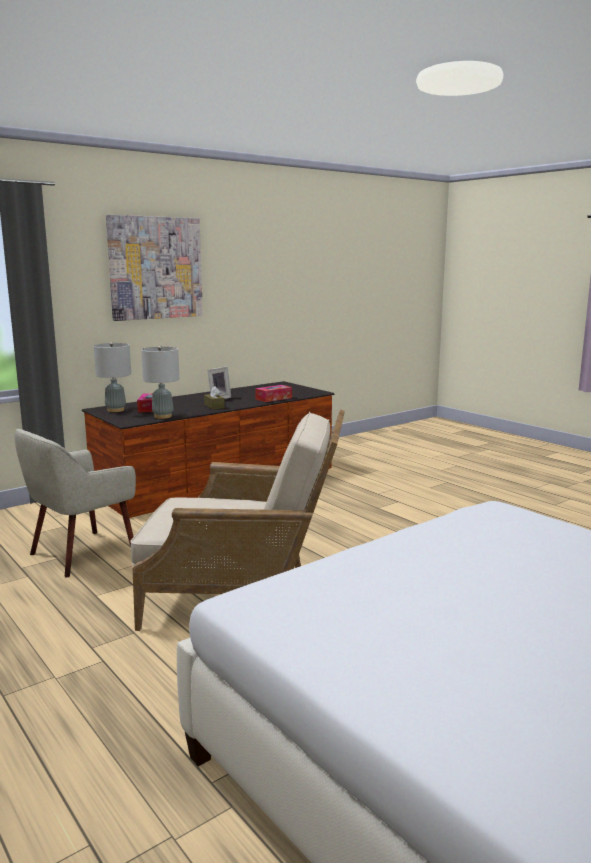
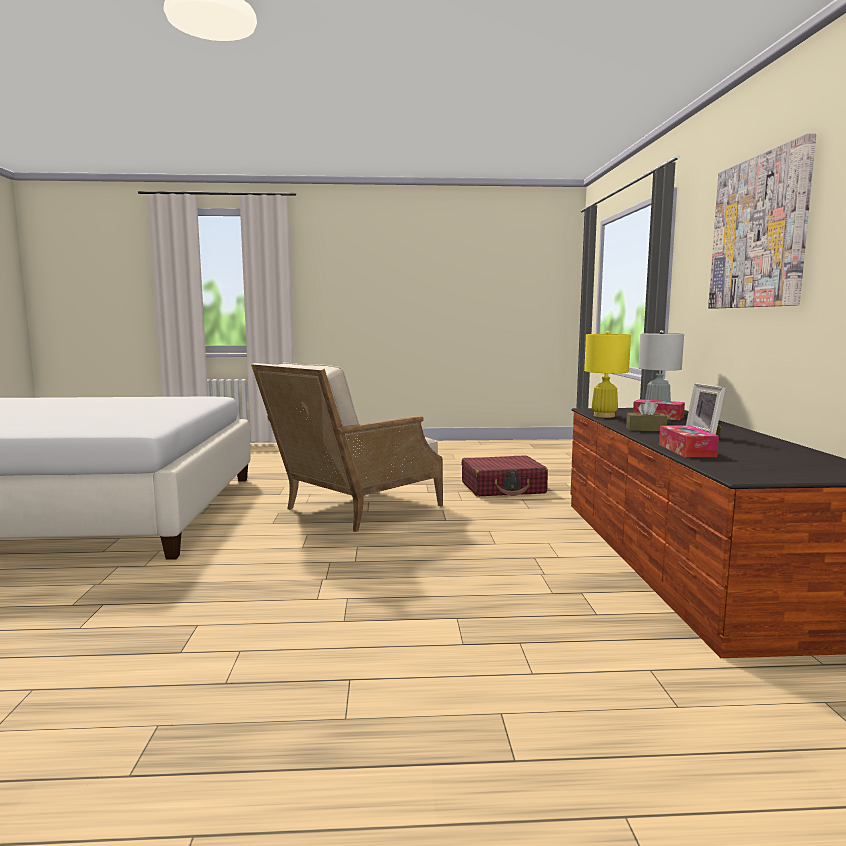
camera: 125 degrees right, 5 degrees down
(81, 553) = (503, 488): beige armchair -> red suitcase
(163, 416) = (604, 416): grey table lamp -> yellow table lamp

